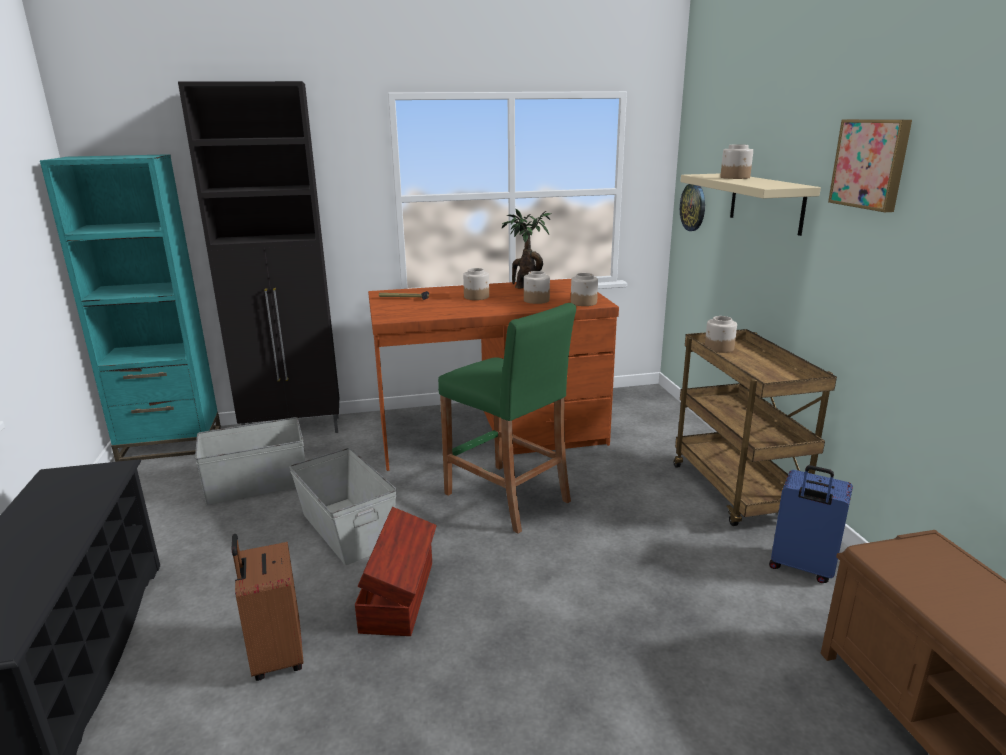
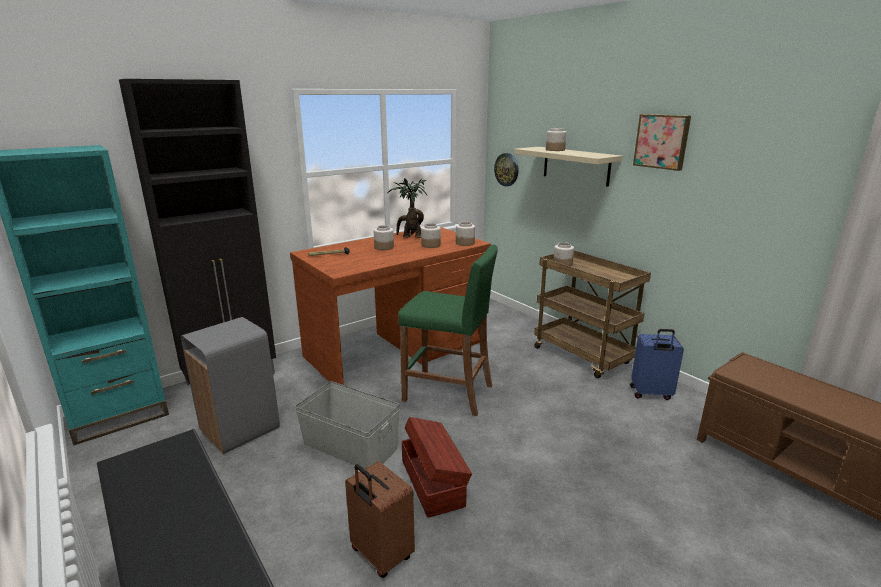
camera: 25 degrees left, 0 degrees up
(256, 483) = (239, 430): grey storage box -> grey trash can

